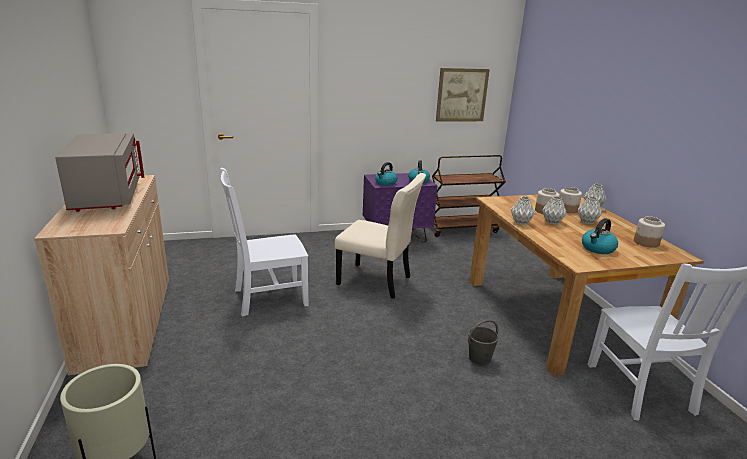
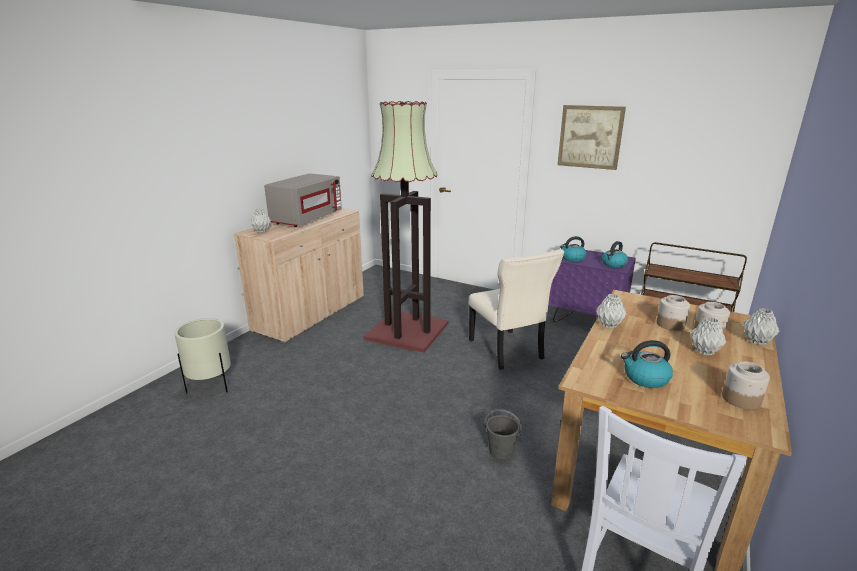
camera: 45 degrees right, 0 degrees up
(267, 298) = (406, 330): white chair -> floor lamp
(462, 95) = (702, 172): picture -> picture (590, 137)
(552, 222) = (652, 337): grey vase -> grey vase (261, 231)

